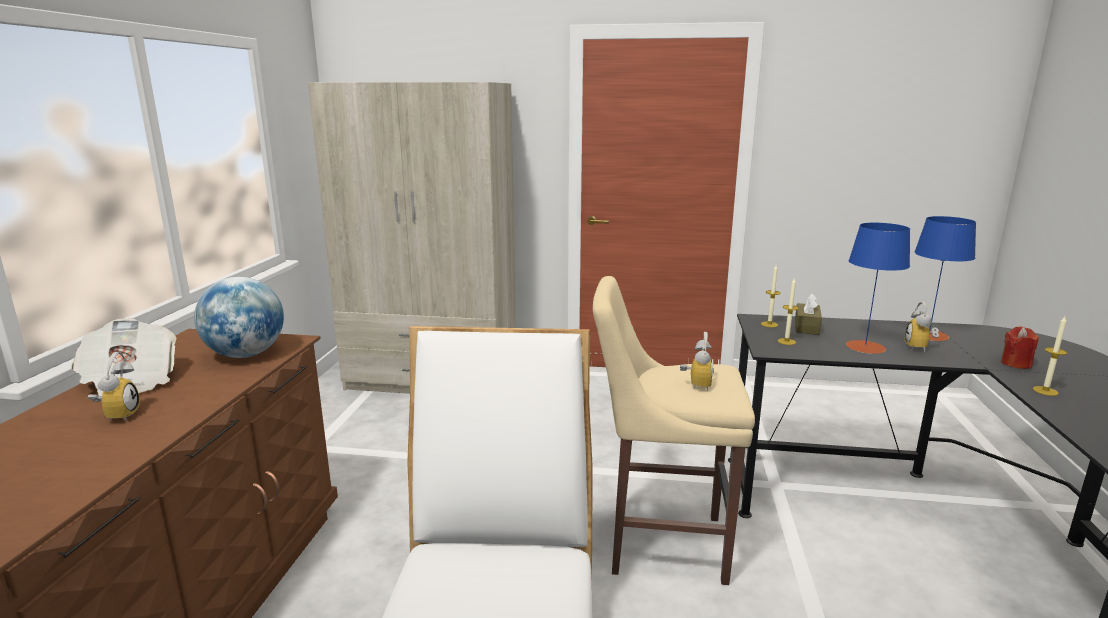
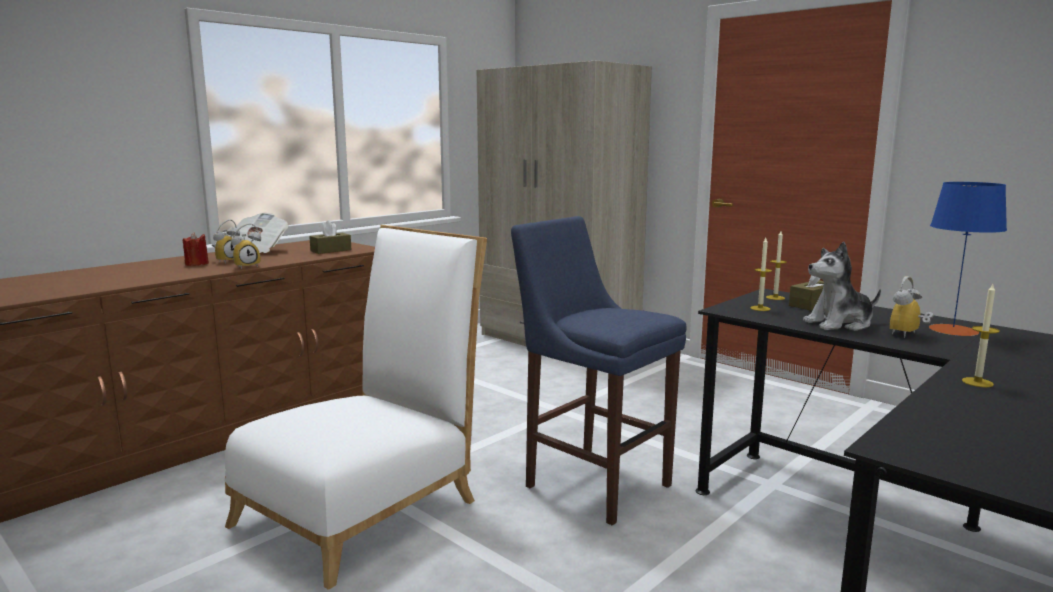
camera: 35 degrees right, 5 degrees down
(246, 355) = (331, 250): globe -> brown tissue box
(659, 543) = (592, 483): beige stool -> blue stool
(695, 384) = (609, 317): alarm clock -> alarm clock (247, 266)
(865, 347) = (839, 324): blue table lamp -> plush toy
(1016, 364) = (1006, 363): red candle -> red candle (197, 264)

